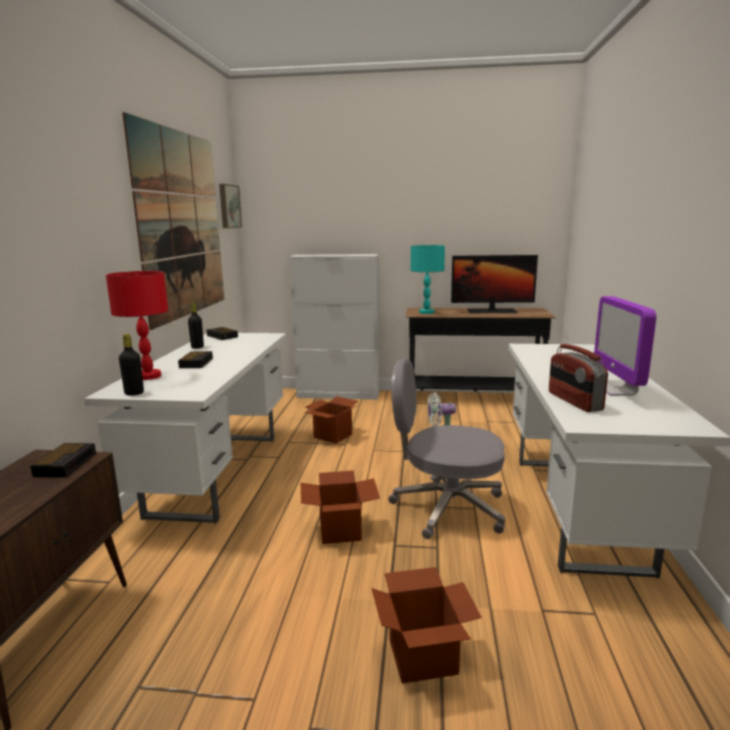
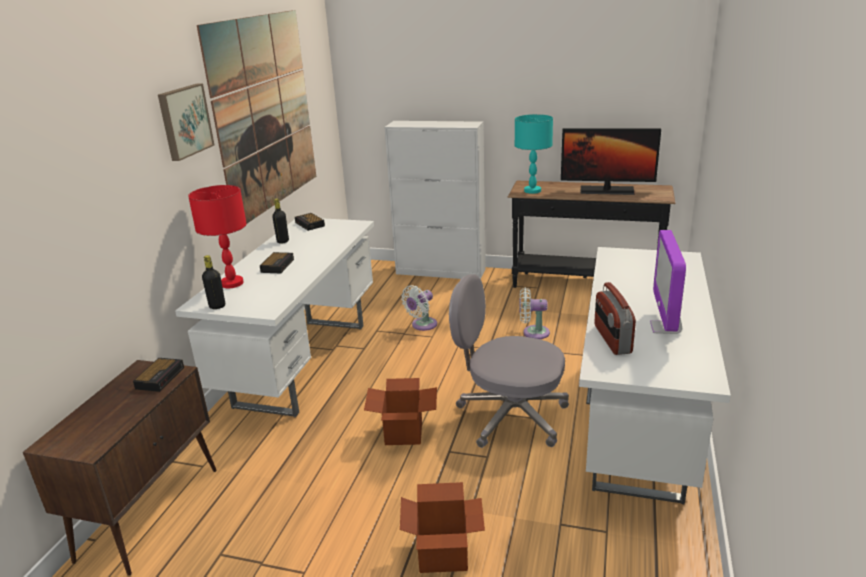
camera: 10 degrees right, 10 degrees up
(228, 206) = (319, 72): picture -> picture (184, 121)
(333, 436) = (422, 325): cardboard box -> white fan

